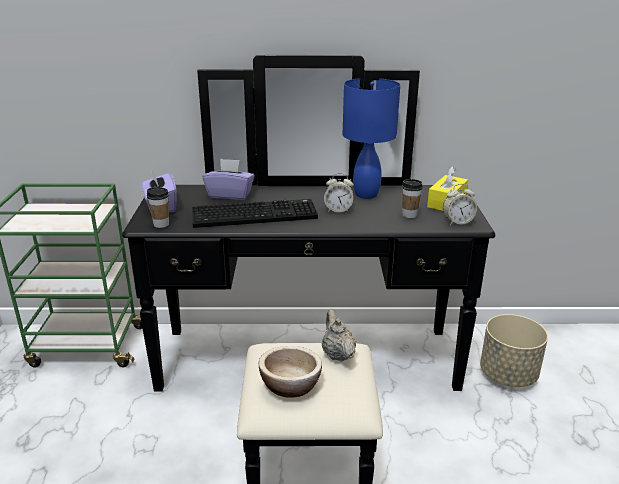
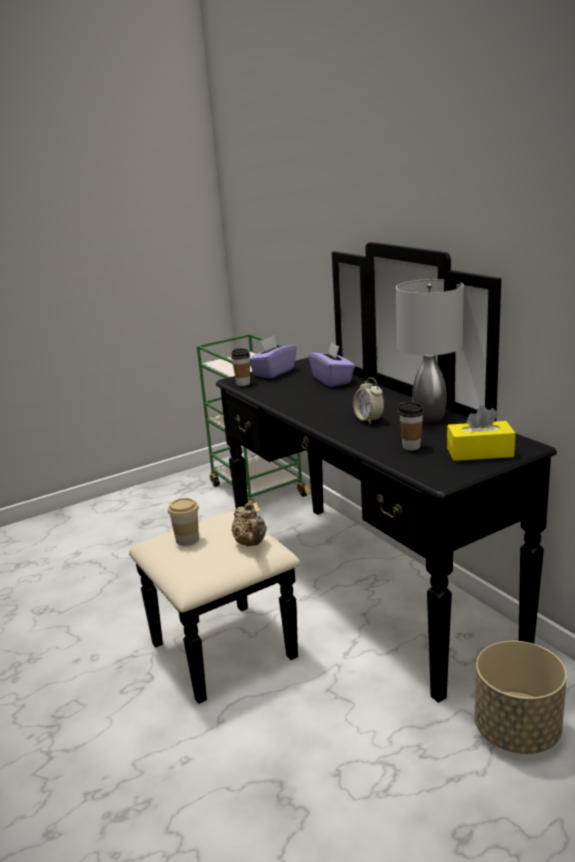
camera: 60 degrees right, 5 degrees down
(255, 214) = (308, 399): keyboard -> none
(290, 385) = (187, 540): bowl -> cup
(337, 354) = (251, 544): beige teapot -> beige teapot turned 120 degrees clockwise
(365, 194) = (428, 418): blue table lamp -> grey table lamp
(457, 222) = (433, 470): alarm clock -> none

